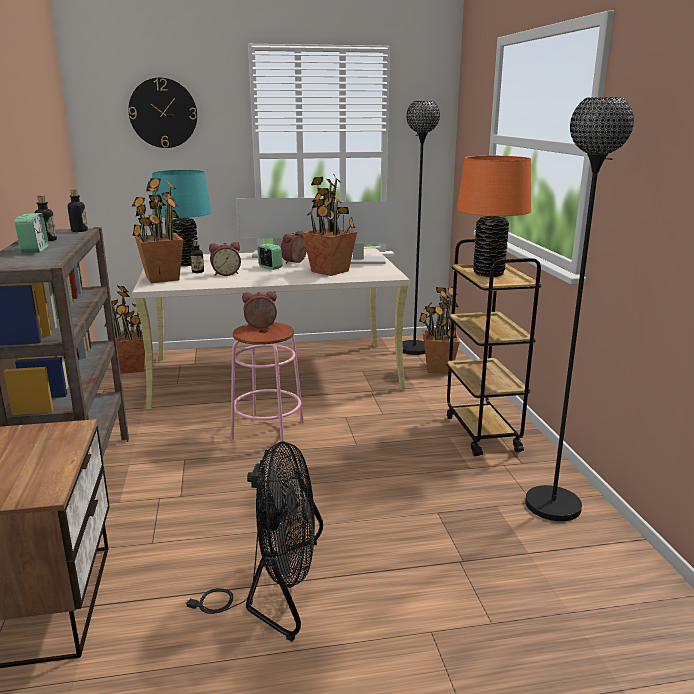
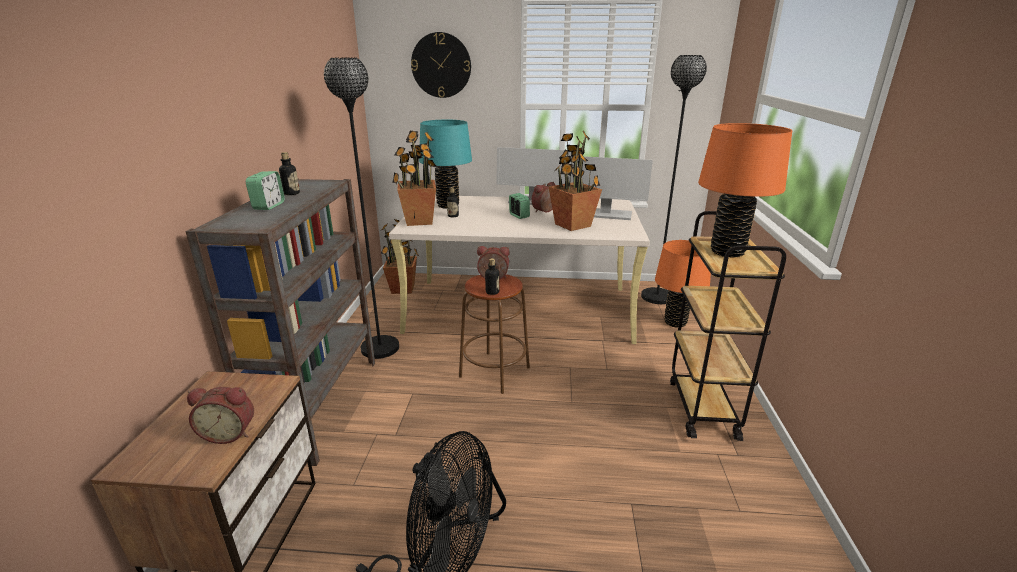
camera: 15 degrees right, 5 degrees up
(79, 231) = (328, 183): bottle -> bottle (492, 292)
(226, 274) = (476, 220): alarm clock -> alarm clock (230, 433)
(268, 430) = (494, 372): pink stool -> brown stool
(438, 368) = (675, 322): potted plant -> orange table lamp
(553, 505) = (763, 520): black floor lamp -> black floor lamp (380, 348)

